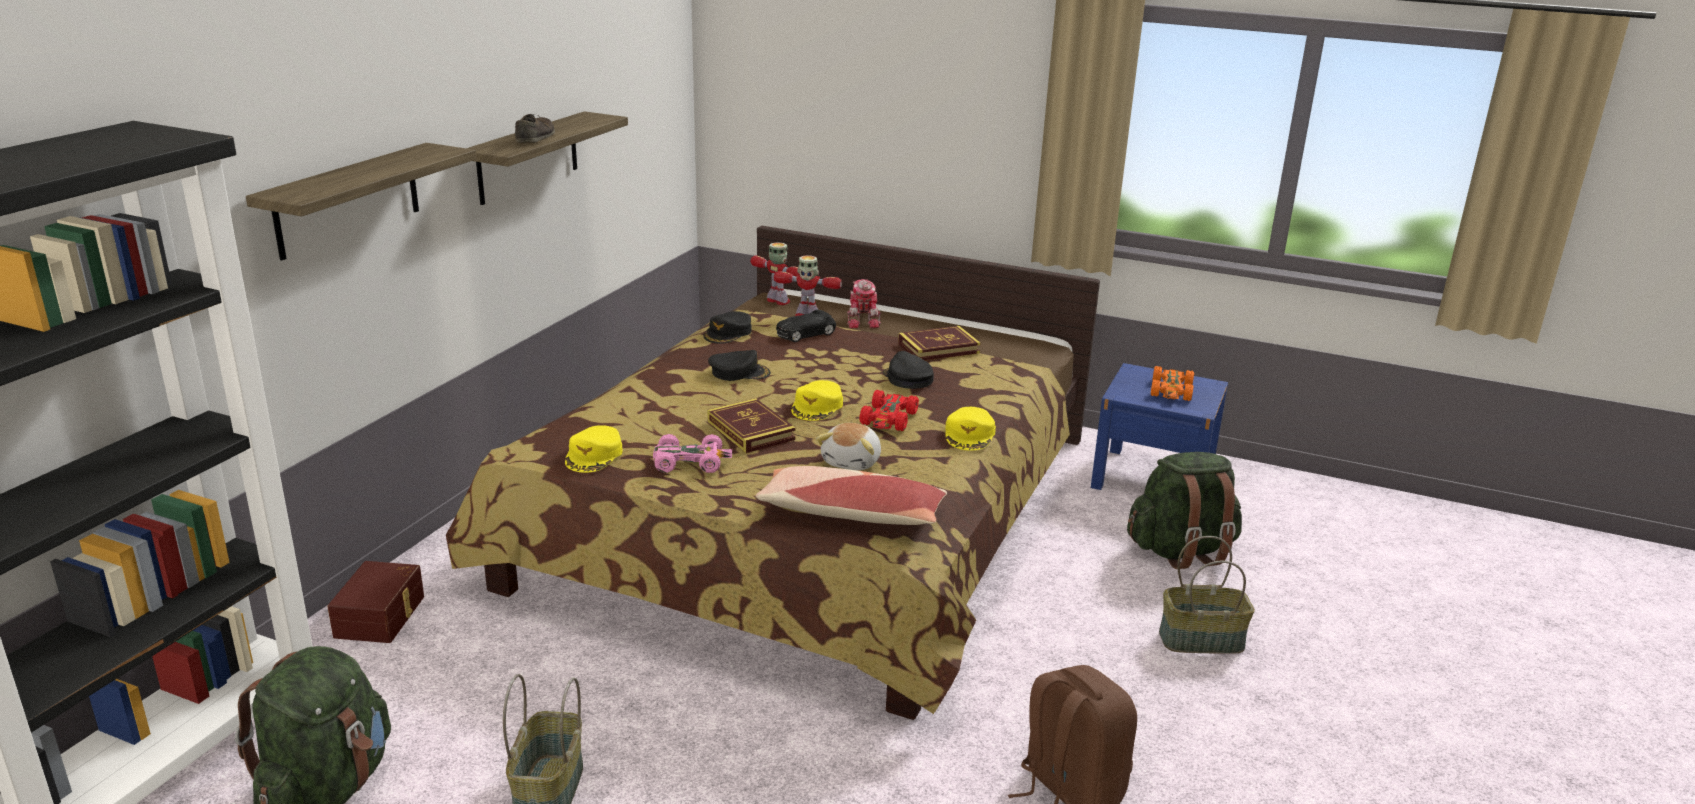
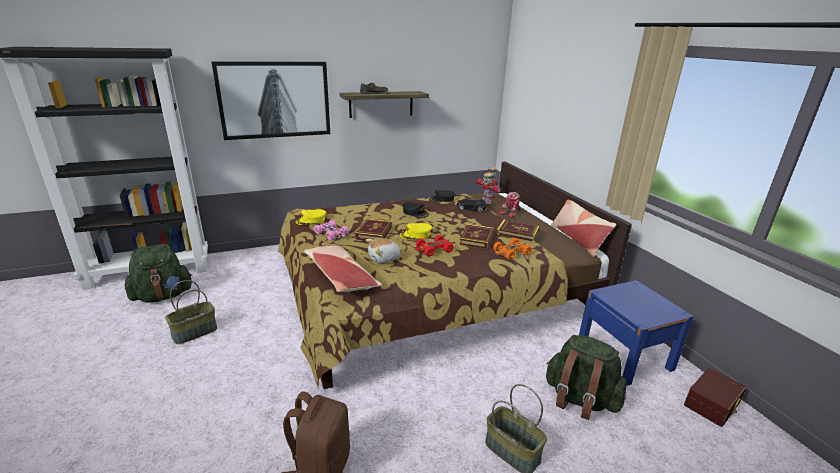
camera: 45 degrees right, 0 degrees up
(348, 200) = (275, 100): shelf -> picture
(382, 616) = (256, 257): brown storage box -> brown storage box (713, 405)
(907, 378) = (476, 238): black cap -> book
(970, 435) = (455, 271): yellow cap -> none
(1008, 330) = (577, 239): none -> pillow
(1171, 391) = (641, 304): orange toy car -> orange toy car (511, 253)

